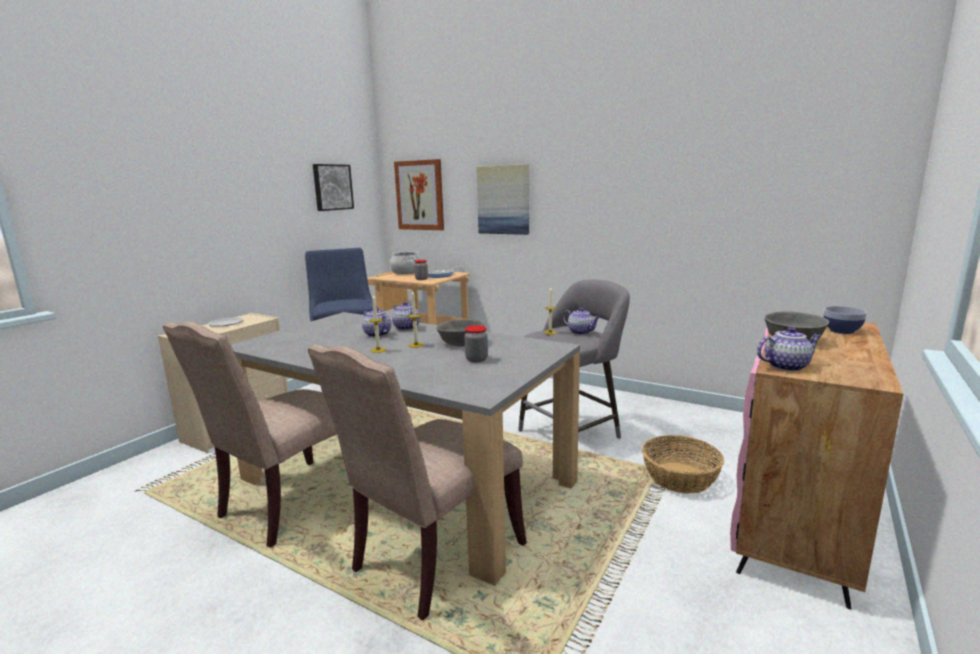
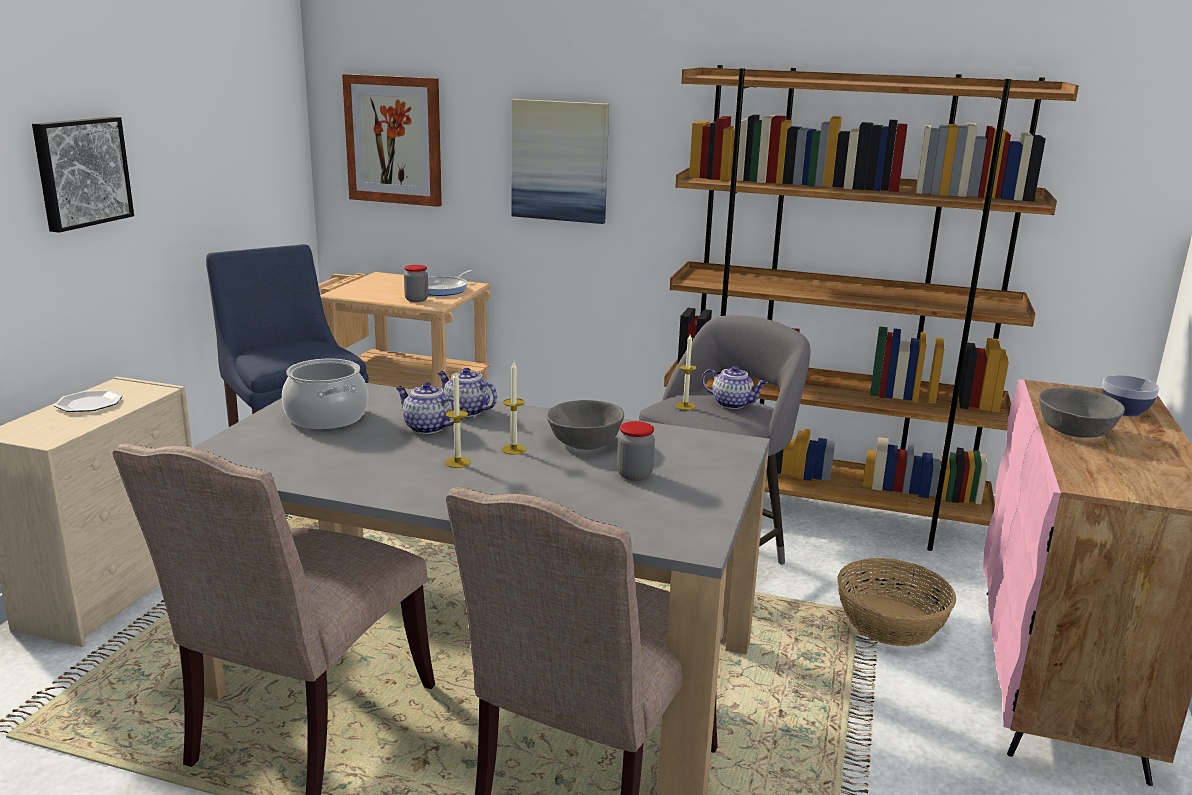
camera: 15 degrees left, 5 degrees up
(332, 187) = (236, 124): picture -> picture (81, 172)
(406, 272) = (373, 281): cooking pot -> cooking pot (326, 417)
(657, 410) = (820, 512): none -> brown bookcase
(786, 366) = (1091, 479): teapot -> none

